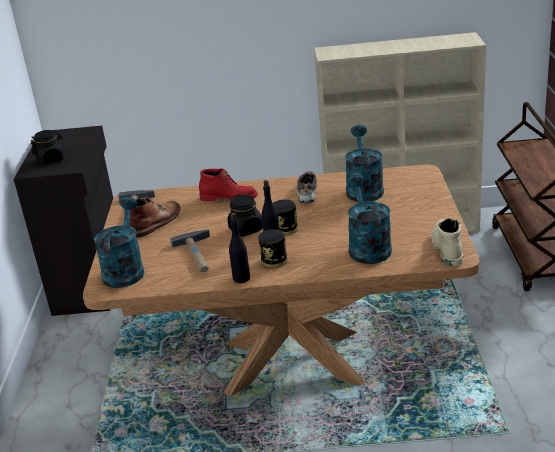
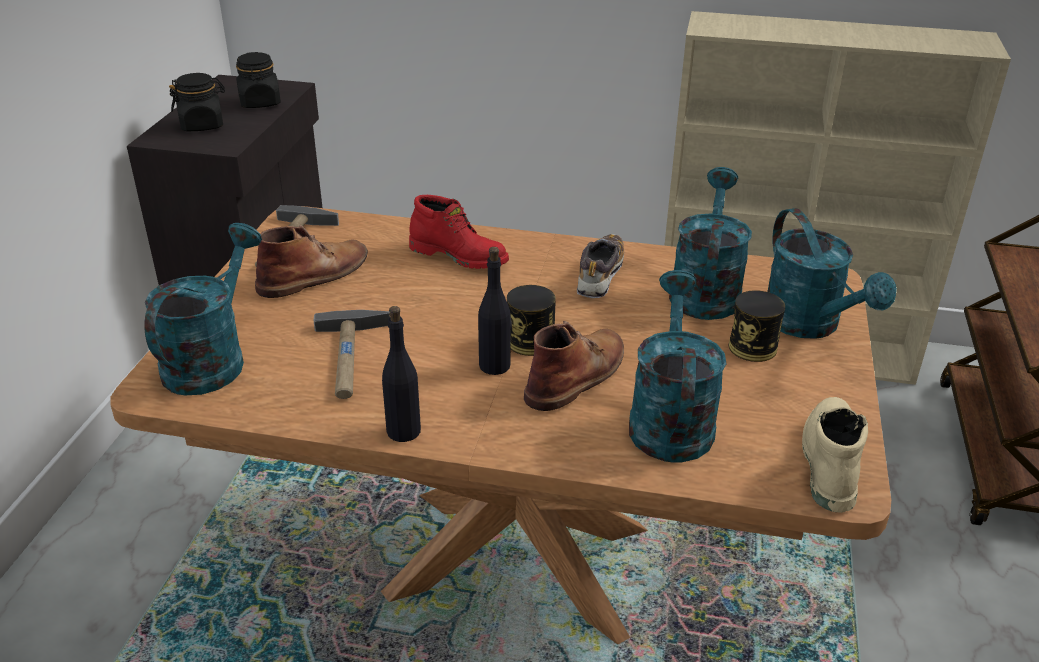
camera: 10 degrees right, 5 degrees up
(246, 230) = (460, 326): black jar -> black jar (260, 102)
(274, 260) = (481, 406): can -> can (752, 347)
(315, 238) = (577, 374): none -> brown boot
(420, 194) = (810, 325): none -> turquoise watering can

